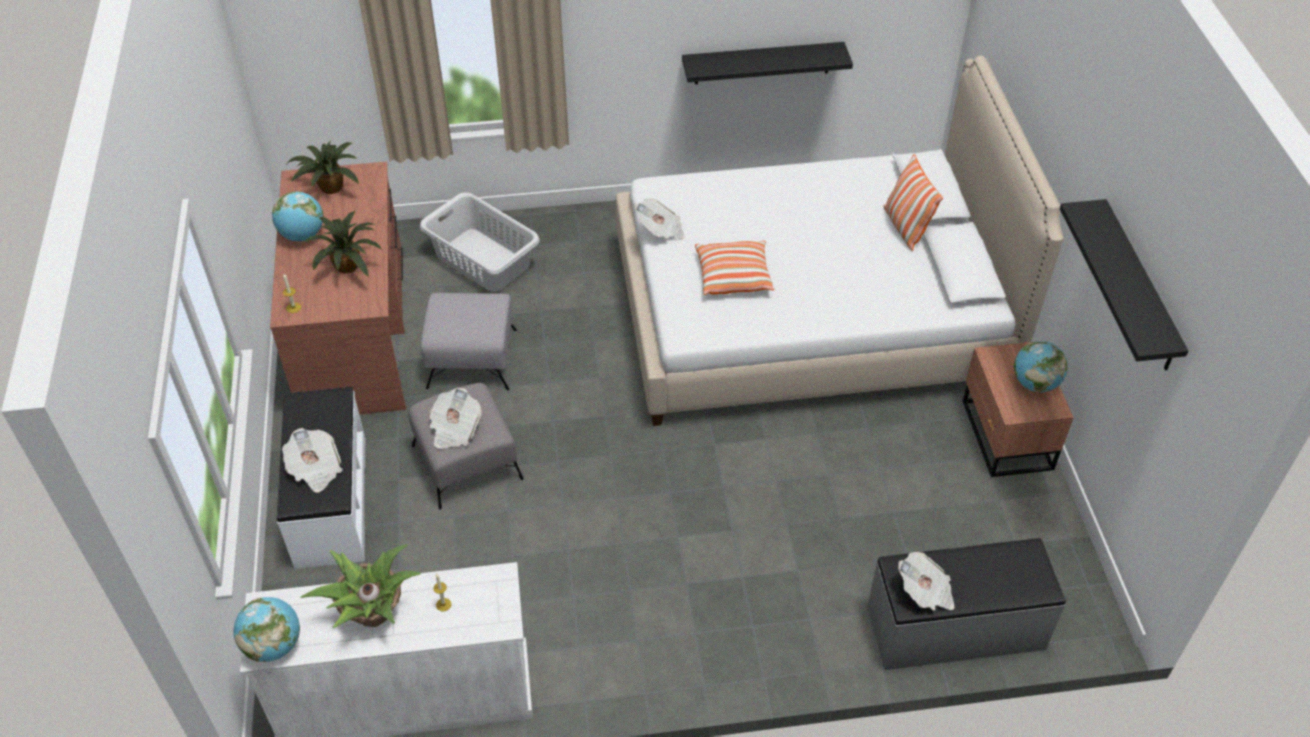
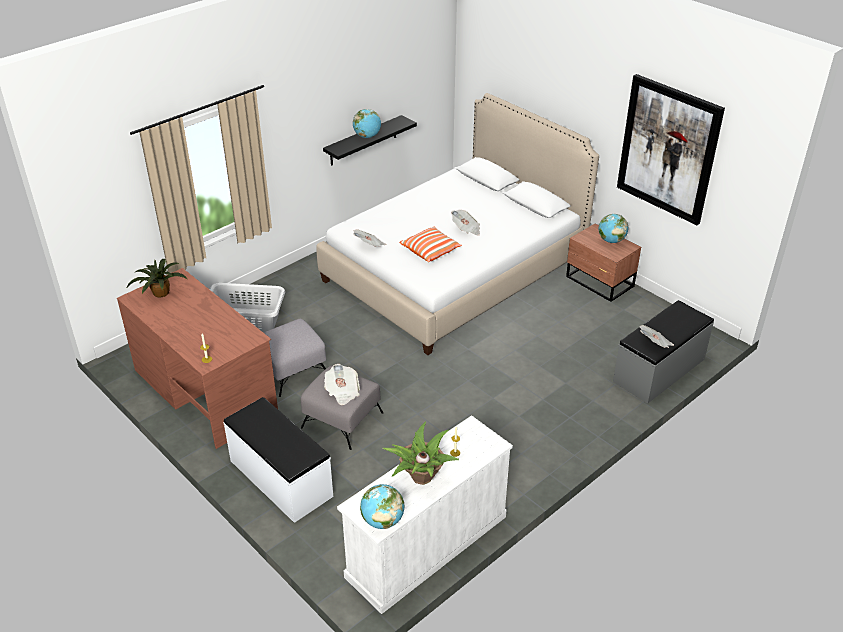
camera: 35 degrees left, 10 degrees down
(302, 235) = (170, 323): globe -> globe (367, 136)
(315, 469) = (286, 445): newspaper -> newspaper (466, 229)
(349, 266) = (218, 325): potted plant -> none
(905, 227) = (491, 197): pillow -> none
(1139, 287) = (668, 149): black shelf -> picture

